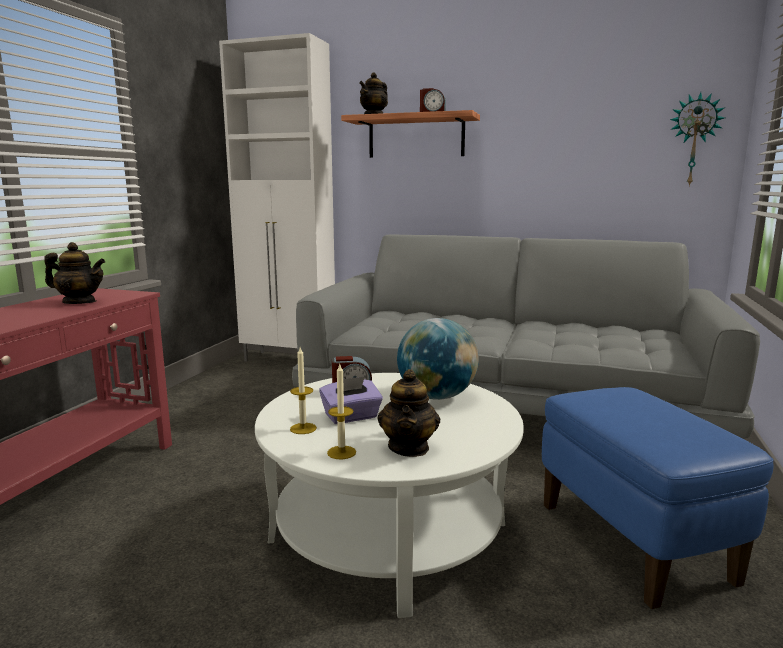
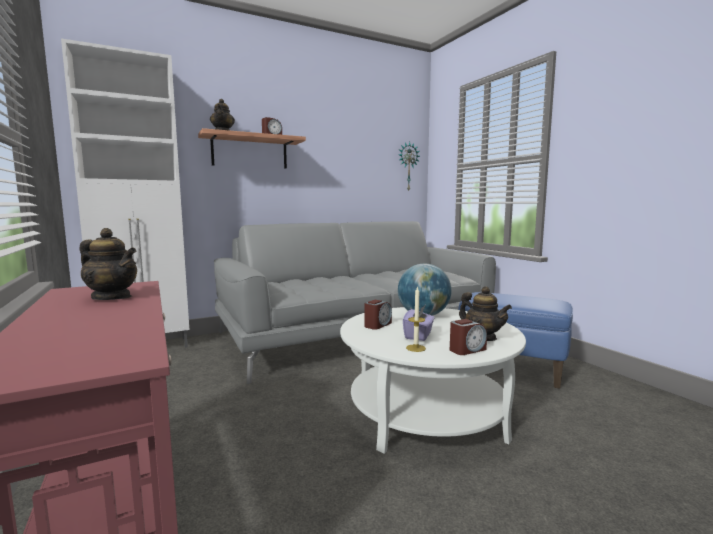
camera: 45 degrees left, 5 degrees down
(79, 302) = (112, 297): teapot -> teapot turned 60 degrees clockwise
(341, 452) = (467, 350): candle -> alarm clock

